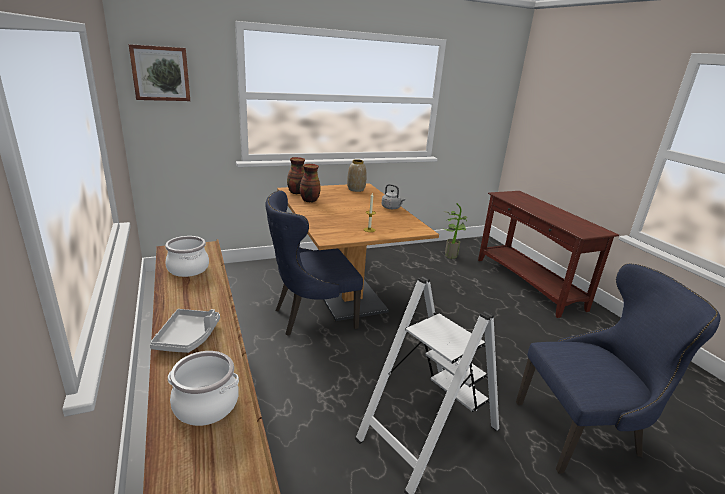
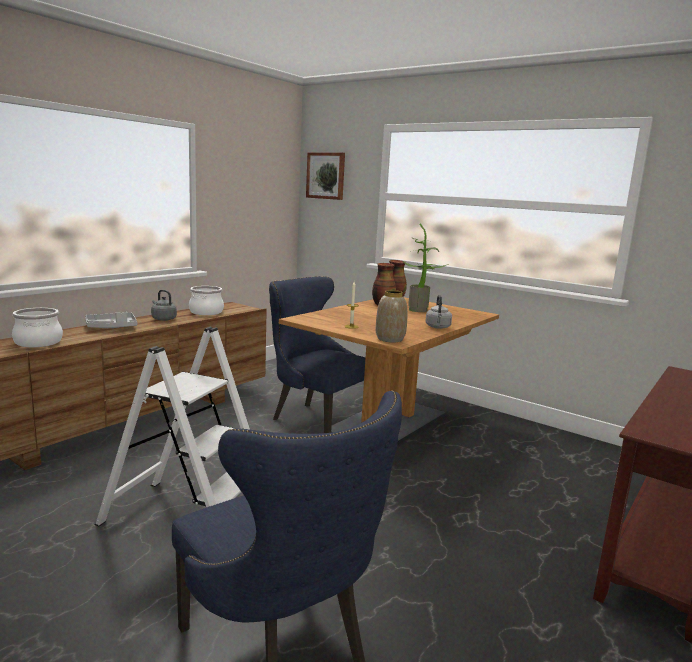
camera: 60 degrees right, 10 degrees down
(187, 298) = (163, 319): none -> grey kettle
(356, 189) = (460, 312): vase -> vase (390, 339)
(450, 255) = (611, 467): potted plant -> potted plant (420, 310)

